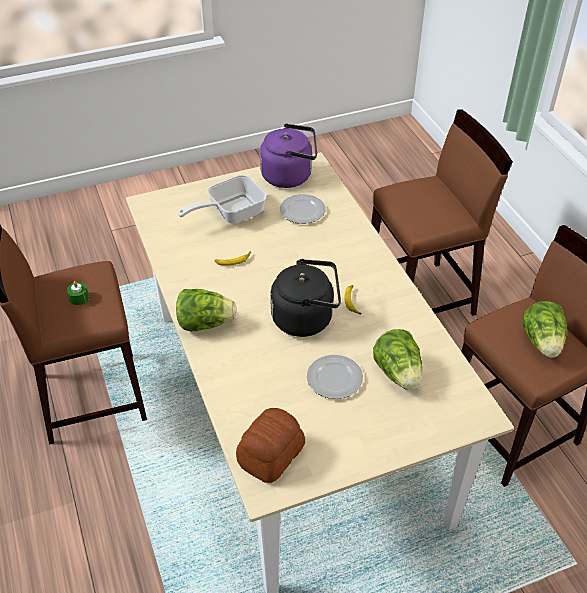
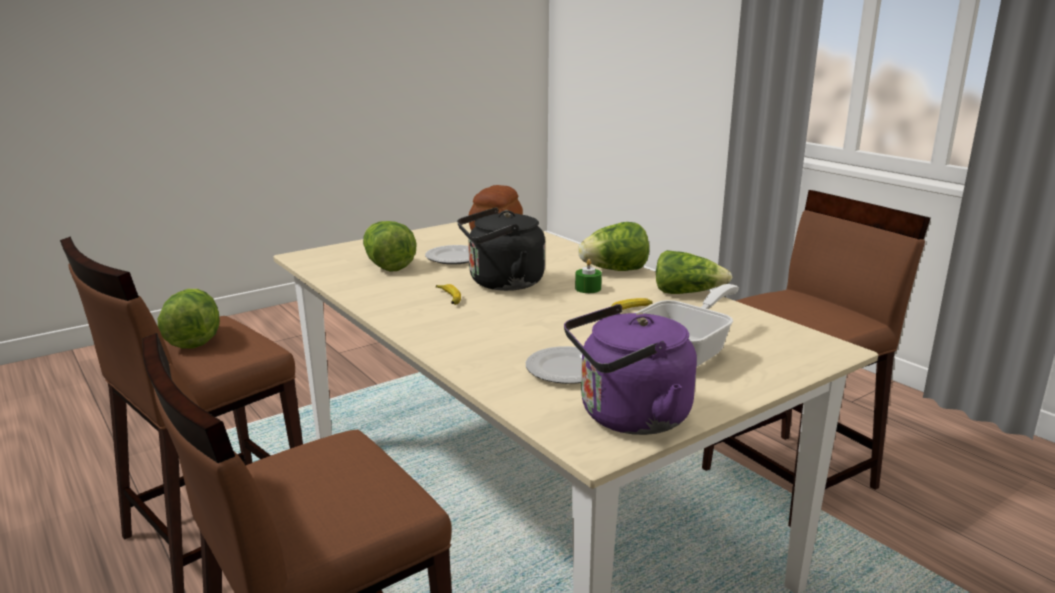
camera: 165 degrees right, 25 degrees down
(79, 298) = (797, 308): green candle -> green candle (588, 288)
(176, 276) = (687, 293): none -> lettuce

